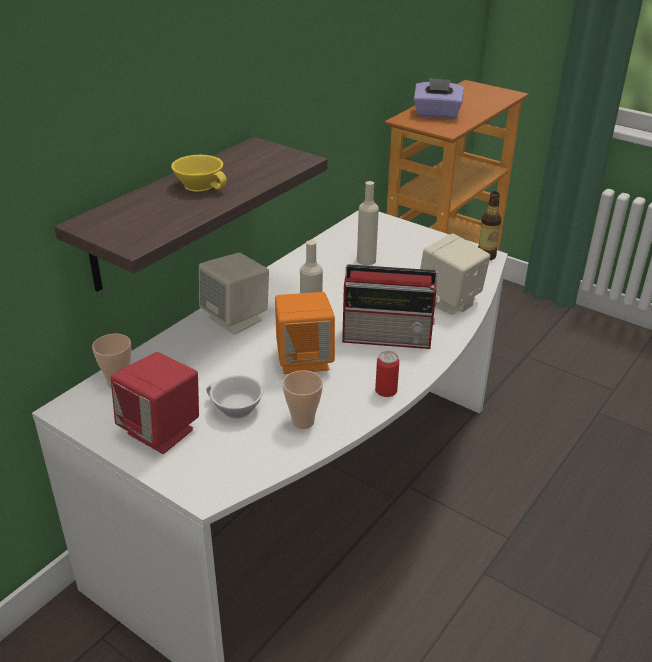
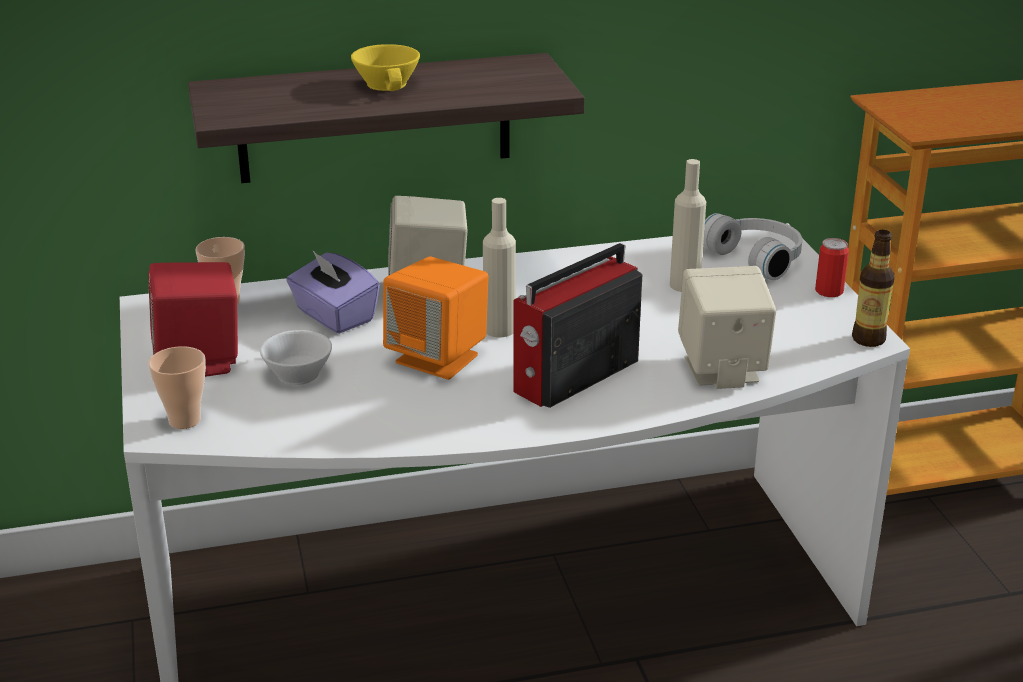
camera: 40 degrees right, 5 degrees down
(303, 422) = (342, 415): cup -> cup (184, 420)
(378, 231) = (758, 258): none -> white headphones
(386, 390) = (479, 427): can -> can (829, 291)
(389, 337) = (573, 377): radio -> radio turned 90 degrees clockwise
(437, 114) = (948, 106): purple tissue box -> purple tissue box (334, 316)

